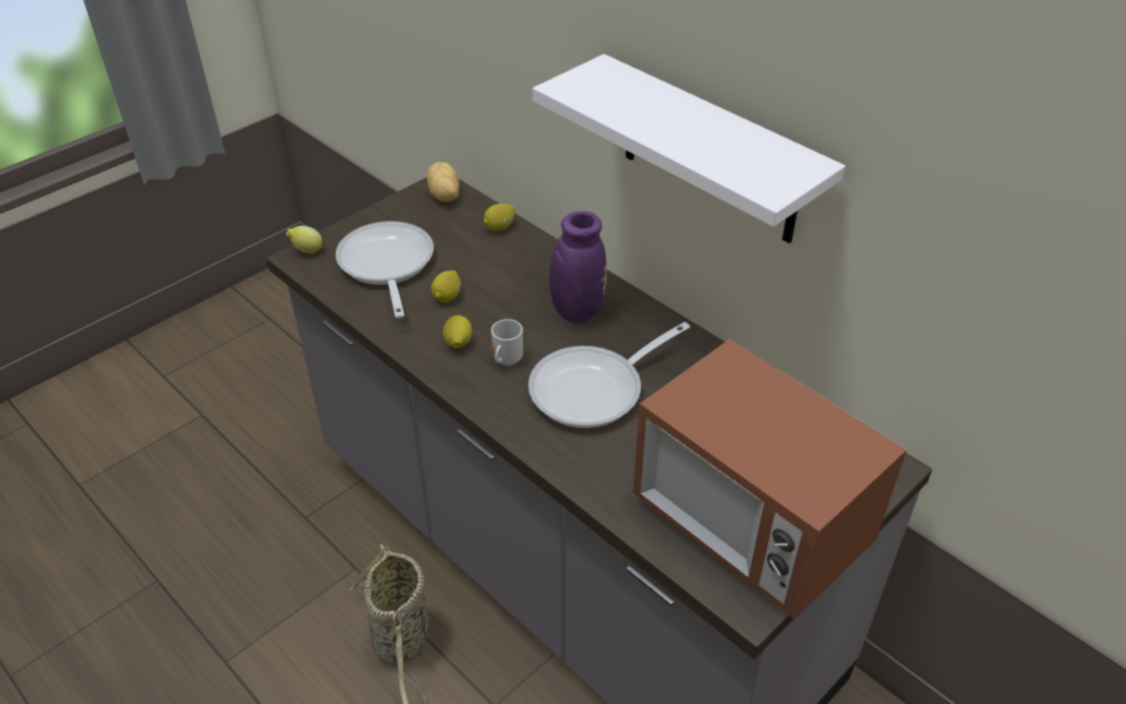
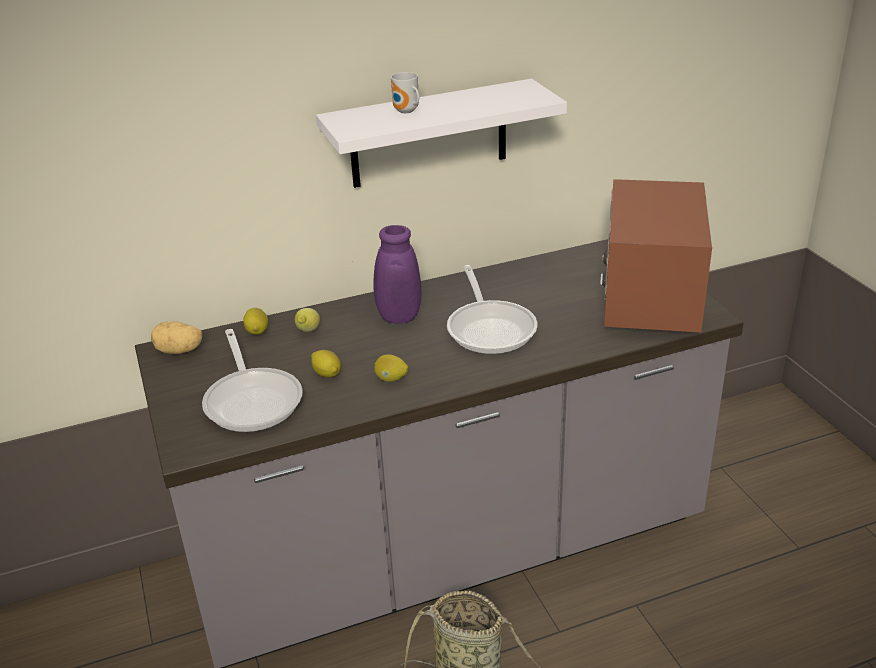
camera: 65 degrees left, 10 degrees down
(307, 251) = (181, 445): lemon -> lemon (308, 331)
(386, 266) = (253, 400): frying pan -> frying pan turned 120 degrees counterclockwise
(505, 361) = (430, 360): mug -> mug (406, 111)
(749, 525) = (649, 300): microwave -> microwave turned 120 degrees clockwise

